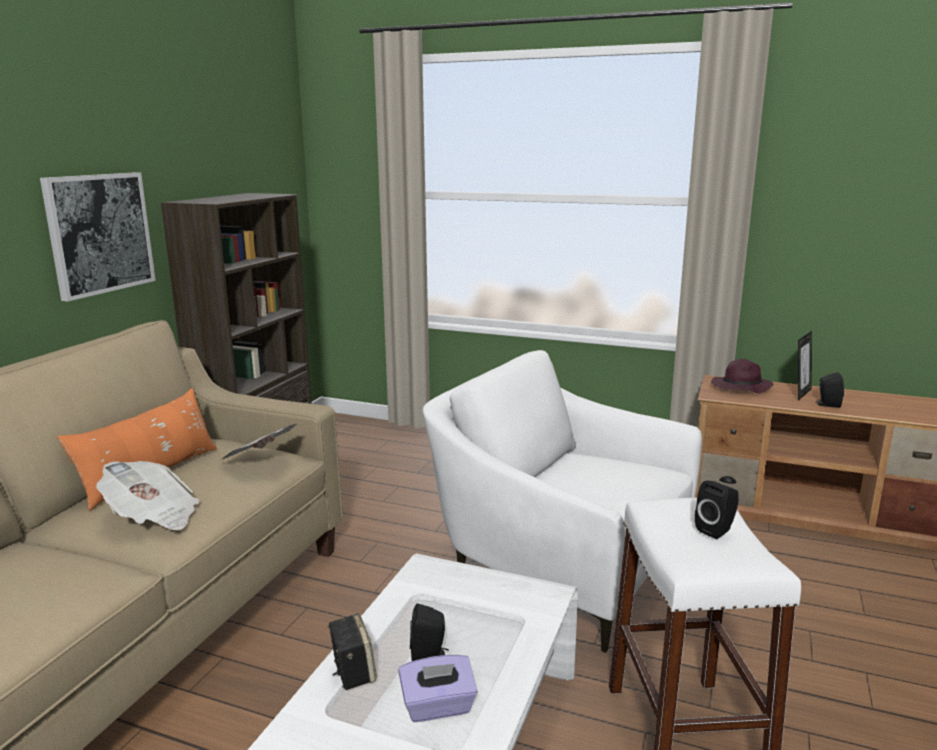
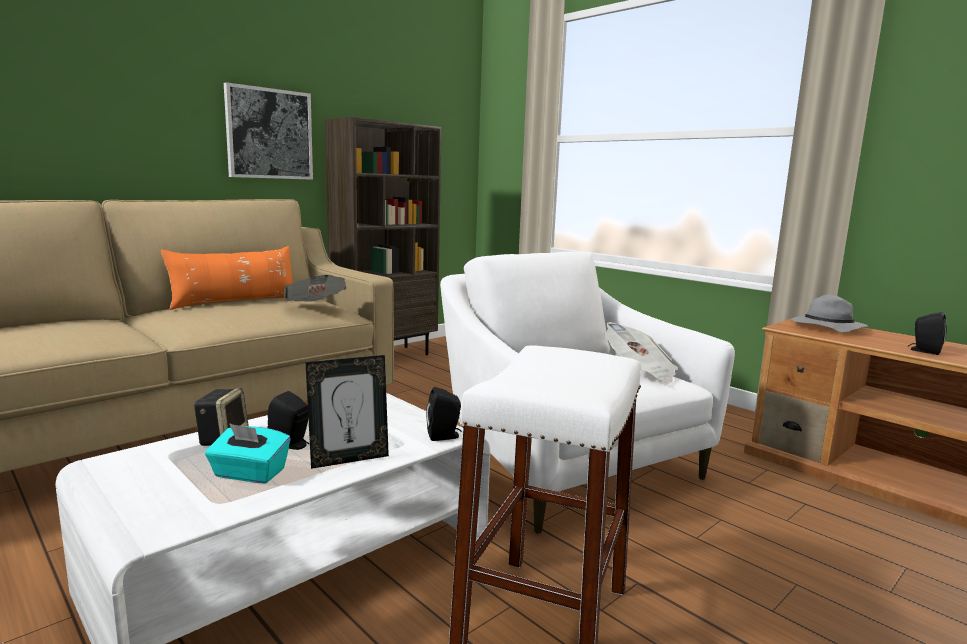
camera: 25 degrees right, 5 degrees down
(153, 516) = (200, 318): newspaper -> newspaper (640, 372)
(438, 707) = (249, 474): purple tissue box -> turquoise tissue box
(717, 530) = (580, 372): black speaker -> black speaker (444, 436)
(740, 388) = (826, 328): purple hat -> grey hat
(800, 394) = (899, 340): picture frame -> picture frame (349, 459)

